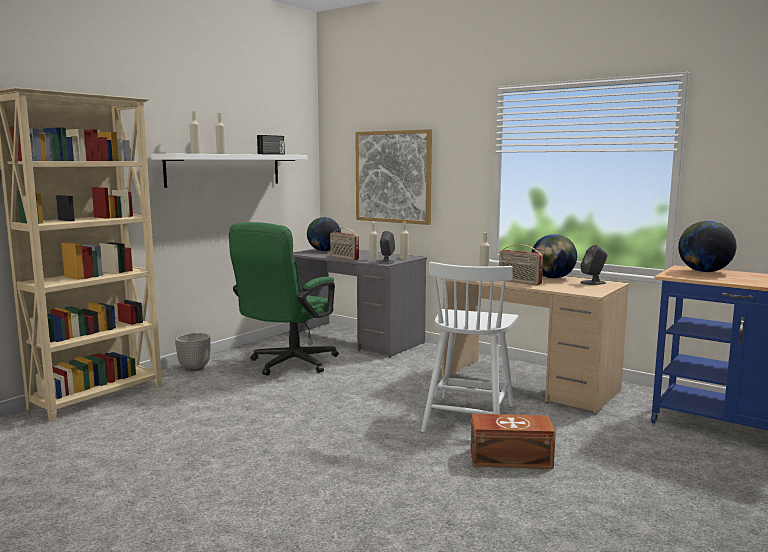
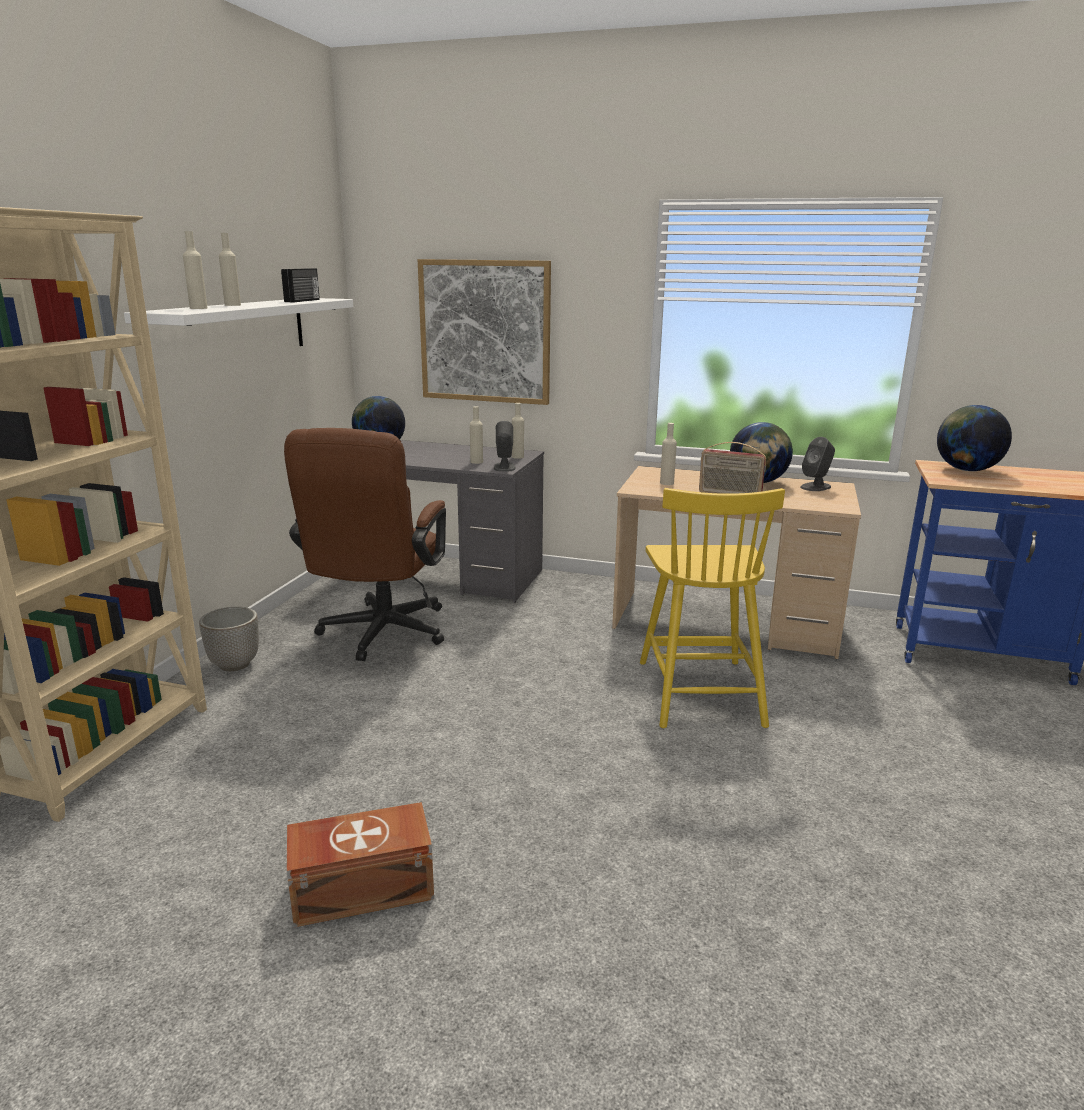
camera: 20 degrees left, 10 degrees up
(288, 365) = (379, 636): green office chair -> brown office chair
(344, 258) = (430, 462): radio -> none
(469, 417) = (699, 691): white chair -> yellow chair
(509, 458) = (800, 750): brown storage box -> brown storage box (360, 887)

